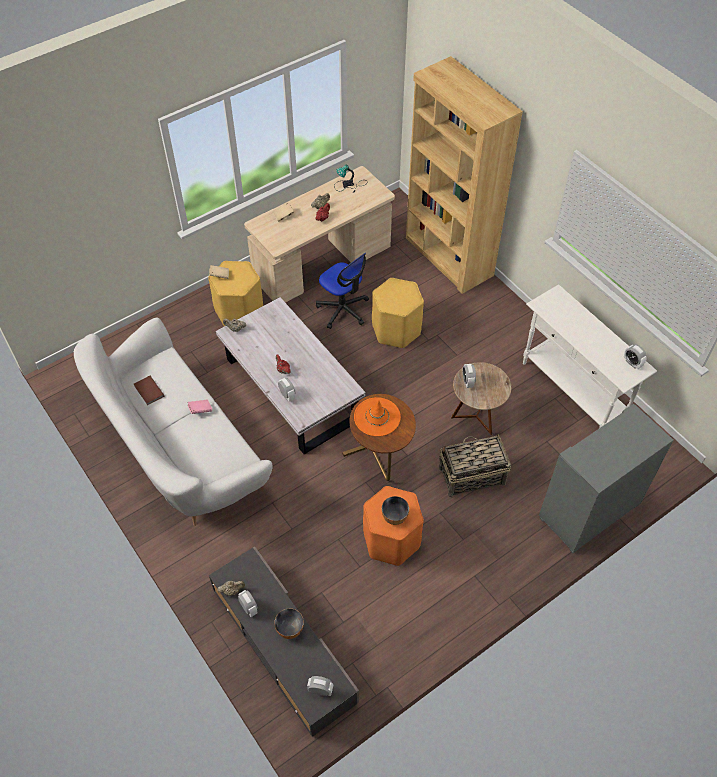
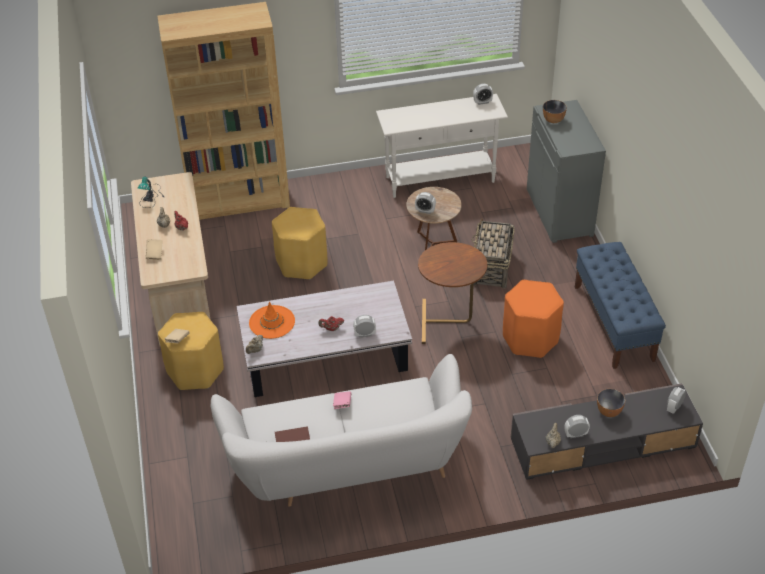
camera: 65 degrees left, 10 degrees down
(343, 309) = (250, 292): office chair -> none
(377, 417) = (445, 265): orange hat -> orange hat (272, 322)
(394, 517) = (540, 298): bowl -> bowl (553, 120)
(451, 610) = (614, 323): none -> blue bench

